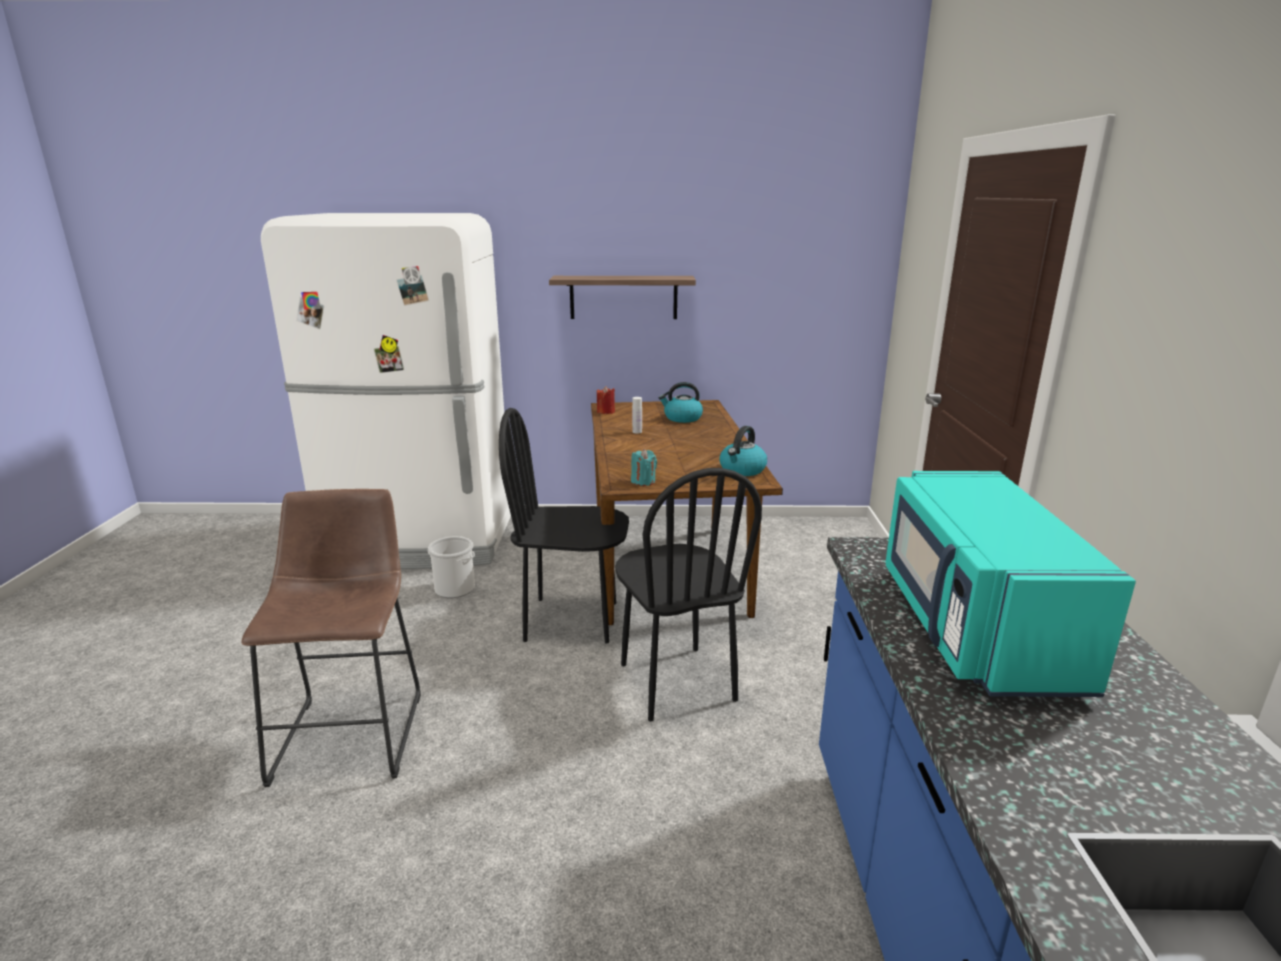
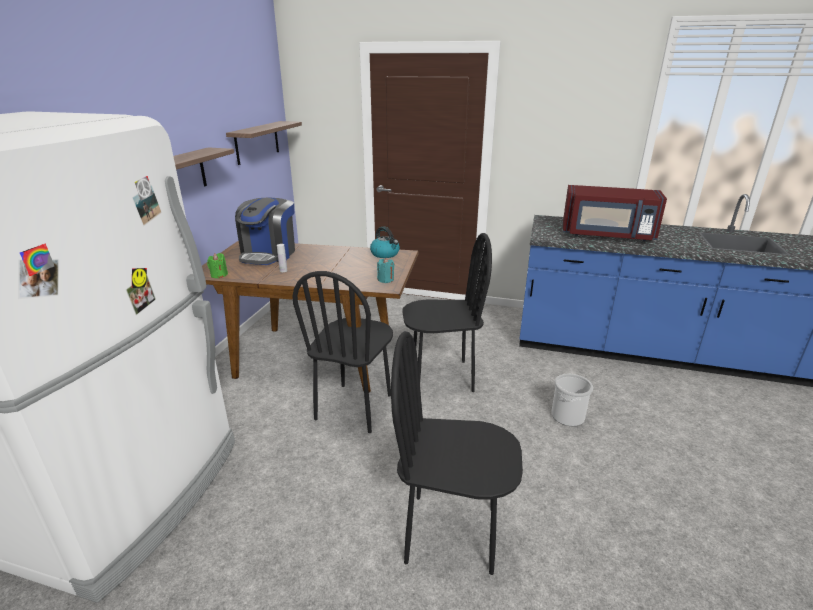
camera: 75 degrees left, 5 degrees up
(353, 730) = (451, 533): brown stool -> black chair
(454, 589) = (262, 469): bucket -> bucket (567, 416)
(606, 412) = (219, 275): red candle -> green candle
(682, 418) = (269, 254): kettle -> coffee machine
(803, 285) = (257, 142): none -> shelf
(973, 627) = (607, 235): turquoise microwave -> red microwave

